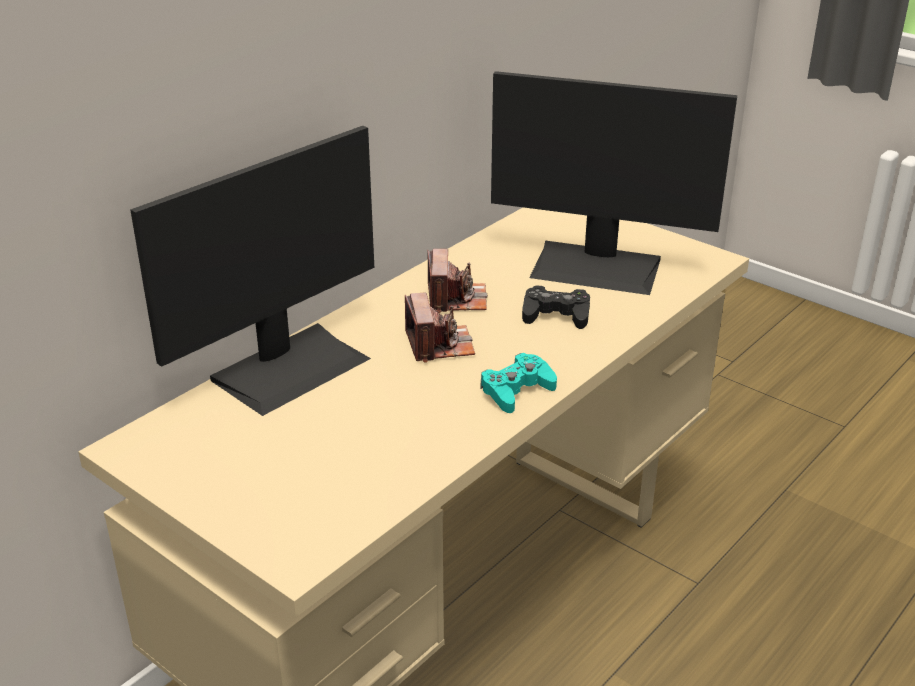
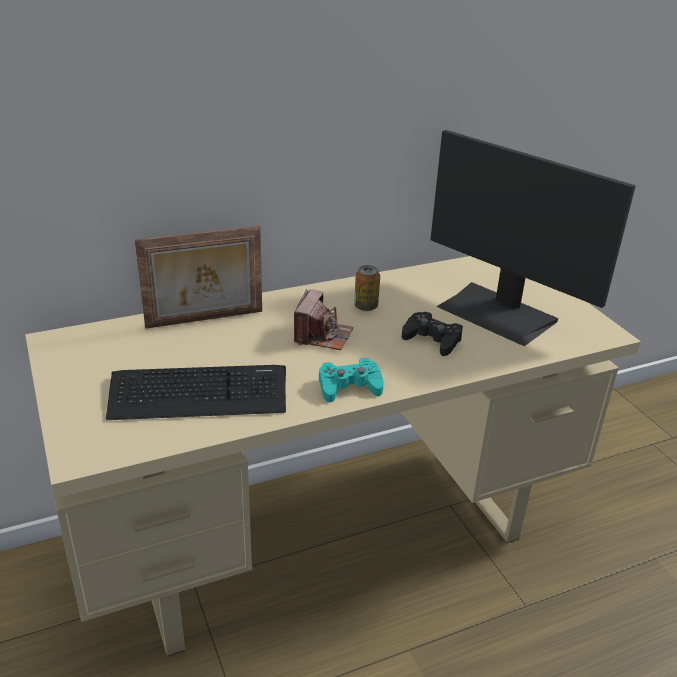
camera: 25 degrees right, 0 degrees up
(290, 367) = (205, 320): monitor -> picture frame
(363, 449) = (198, 393): none -> keyboard
(456, 299) = (366, 306): camera -> can

